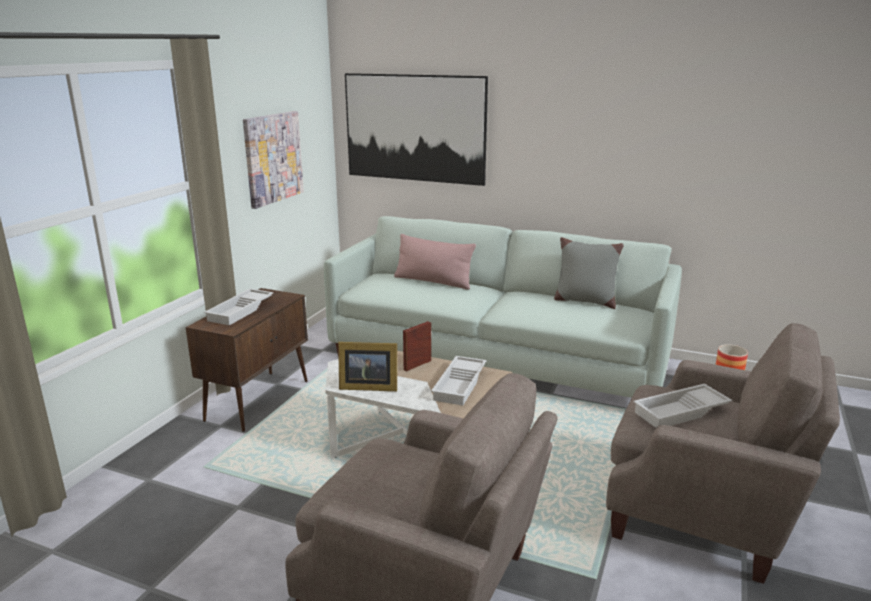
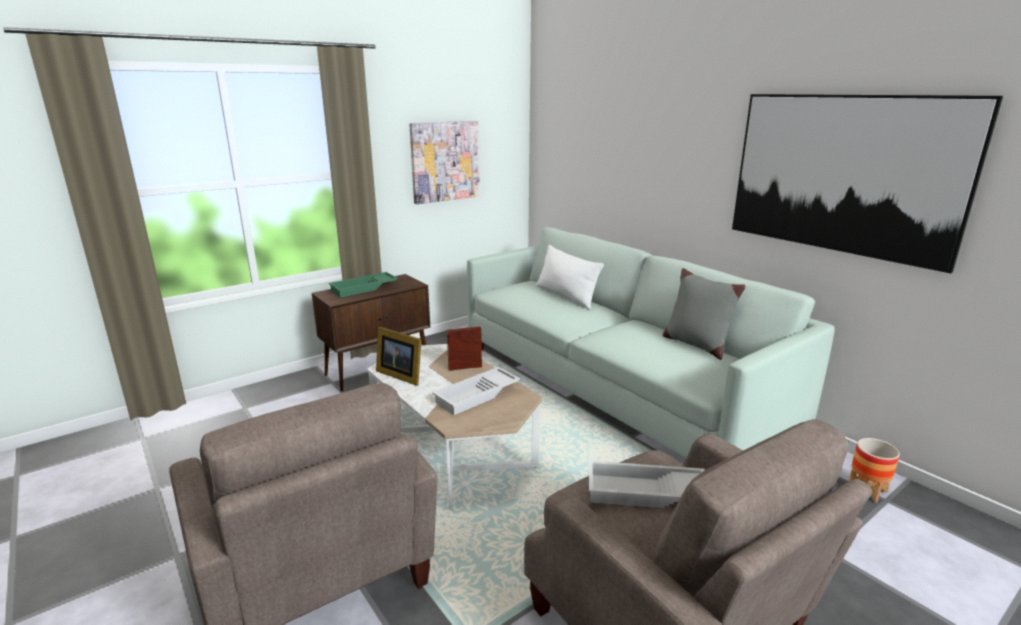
camera: 30 degrees right, 0 degrees up
(241, 311) = (364, 288): white tray -> green tray
(414, 128) = (588, 143): picture -> picture (843, 174)
(433, 281) = (566, 296): pink pillow -> white pillow

